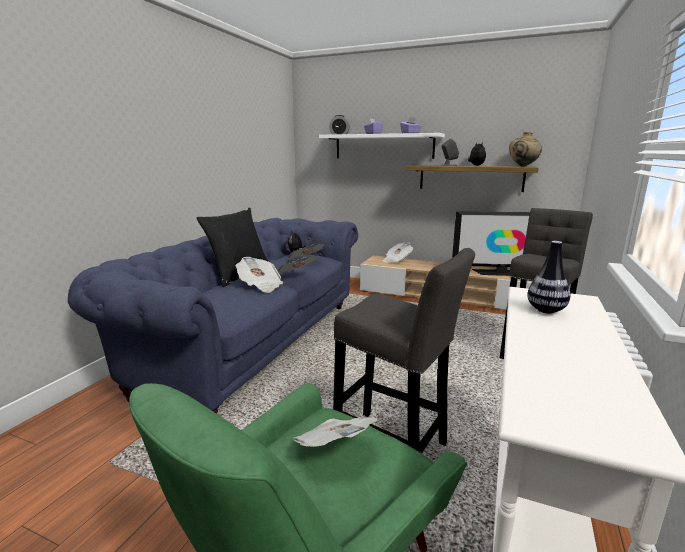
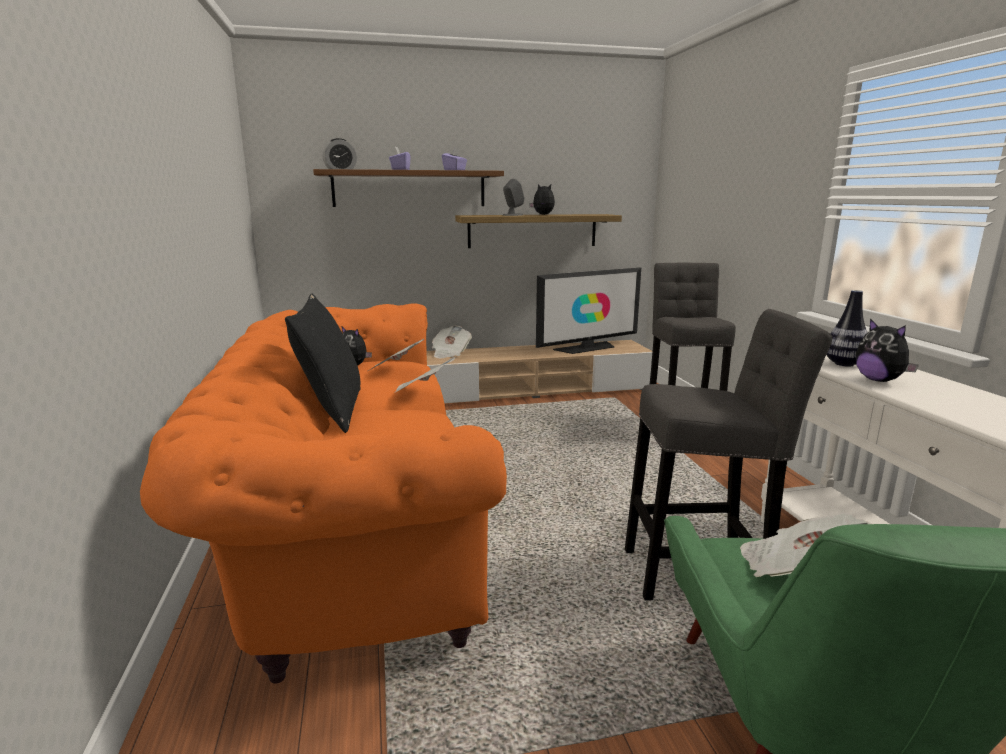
camera: 35 degrees left, 0 degrees up
(248, 341) = (347, 519): blue sofa -> orange sofa
(260, 286) = (403, 418): newspaper -> none
(383, 146) = (409, 189): white shelf -> brown shelf
(523, 166) = (597, 214): beige vase -> none
(538, 328) = (879, 380): none -> plush toy

